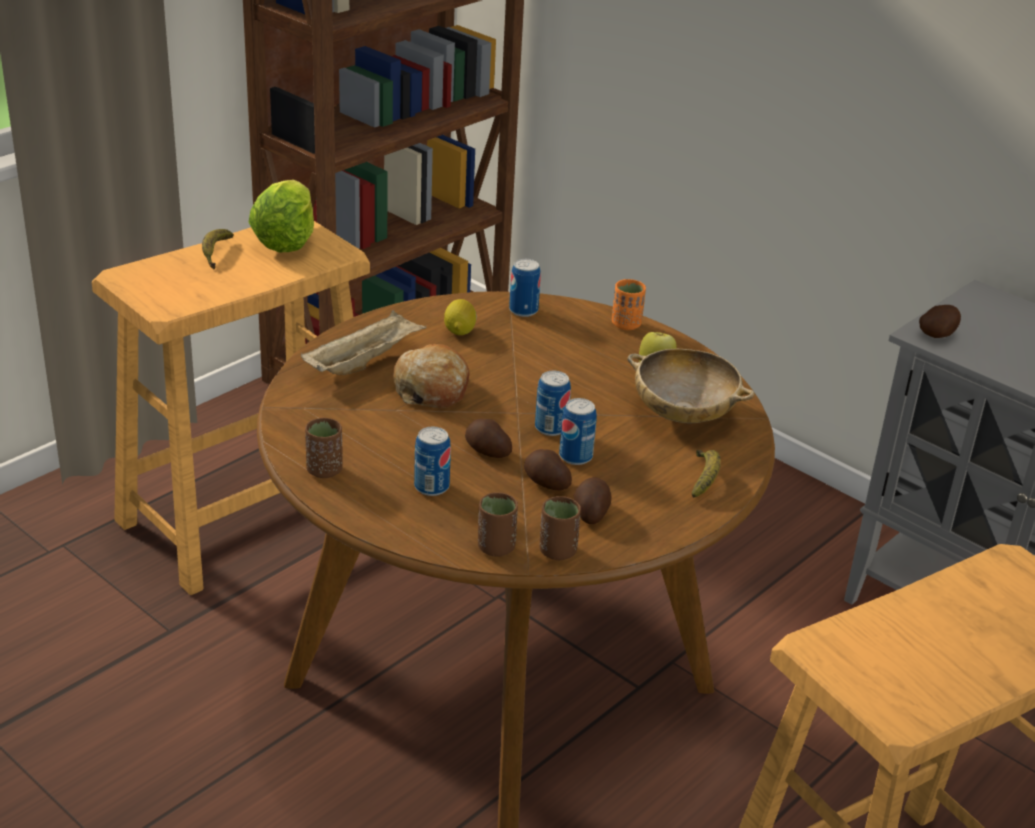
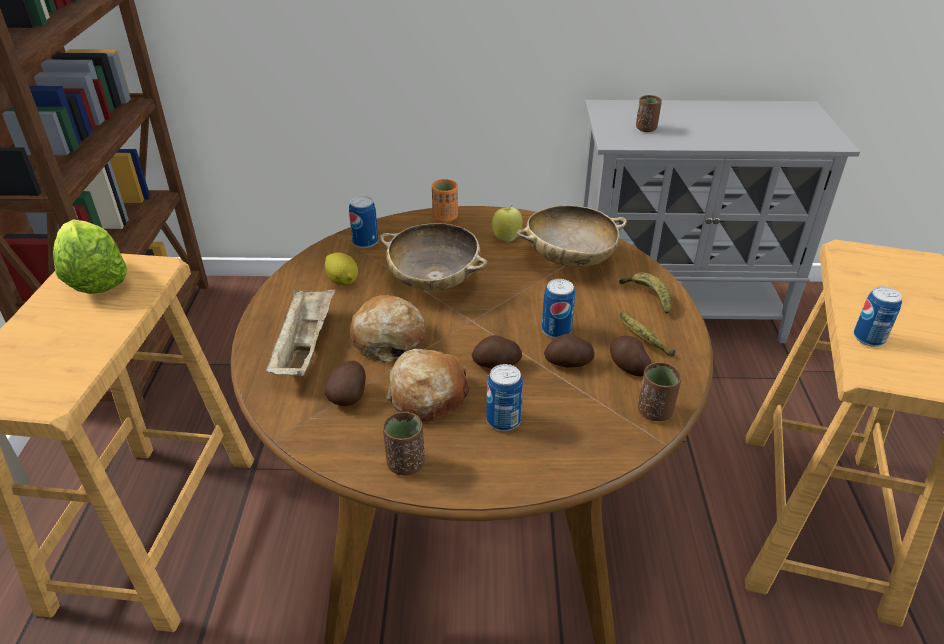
camera: 40 degrees left, 5 degrees up
(216, 254) = (38, 323): banana -> banana (641, 340)
(402, 441) = (427, 396): none -> bread
(496, 547) = (616, 439): brown cup -> brown cup (646, 128)
(533, 369) = (434, 281): none -> beige bowl
(551, 428) = (510, 319): can -> can (868, 338)
(938, 335) = (620, 138): potato -> potato (349, 396)

